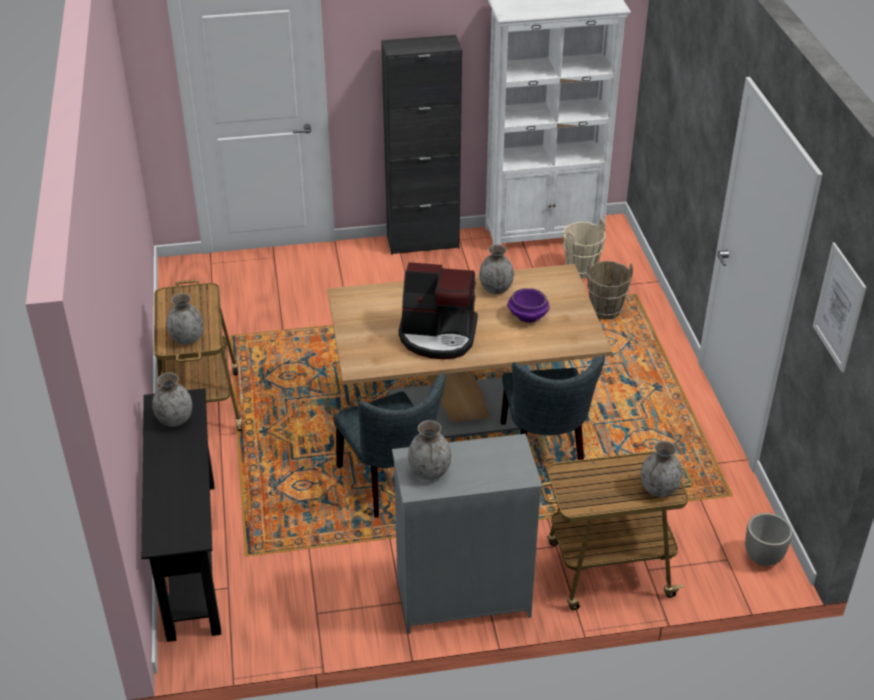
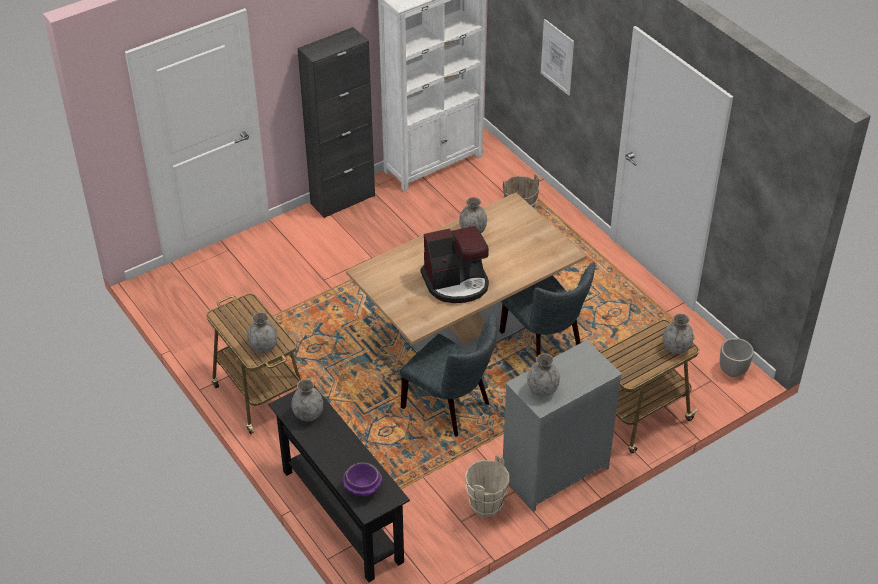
camera: 25 degrees left, 5 degrees up
(527, 316) = (510, 246): purple bowl -> purple bowl (362, 488)
(580, 270) = (480, 186): beige bucket -> beige bucket (485, 505)
(839, 307) = (769, 187): picture -> picture (557, 57)

